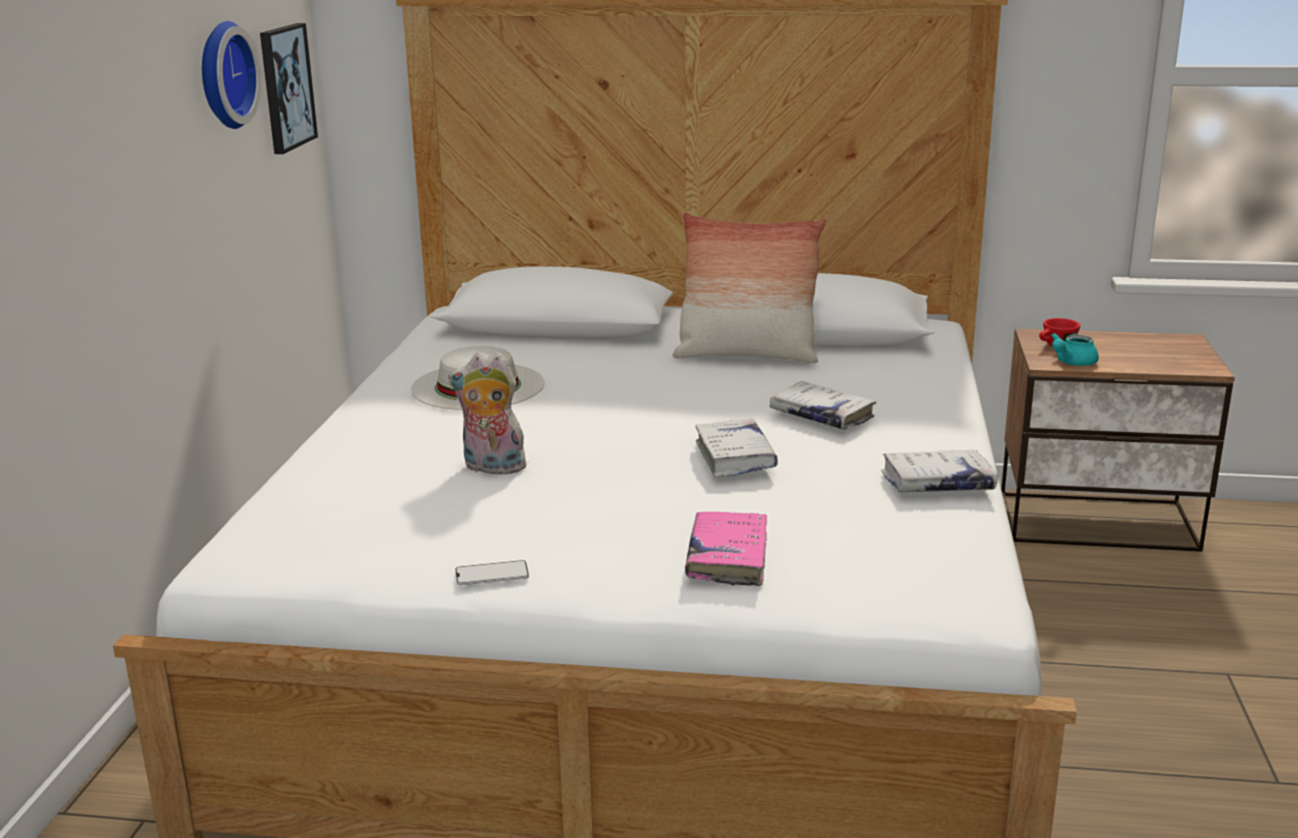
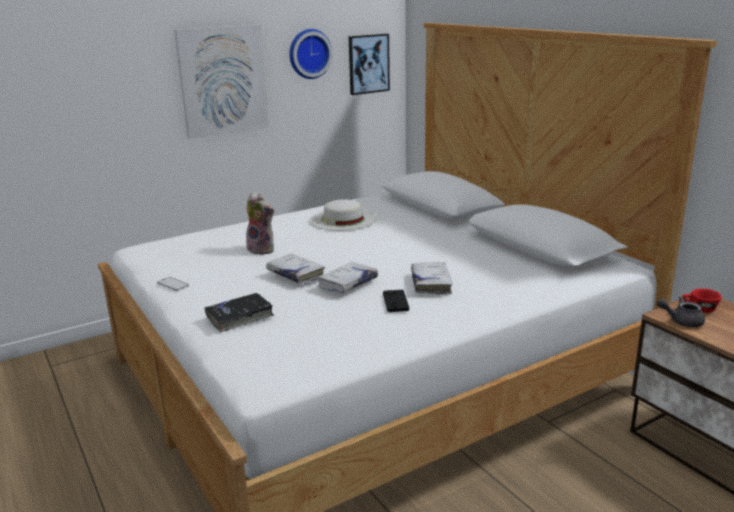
camera: 50 degrees right, 0 degrees up
(127, 153) = (223, 80): none -> picture
(491, 468) = (263, 249): plush toy -> plush toy turned 150 degrees clockwise
(727, 558) = (240, 317): pink book -> black book
(746, 356) = (479, 246): pillow -> none
(845, 451) = (395, 302): none -> black game controller
(937, 483) = (393, 333): white book -> white book (295, 274)
(1071, 363) = (681, 321): turquoise teapot -> grey teapot

